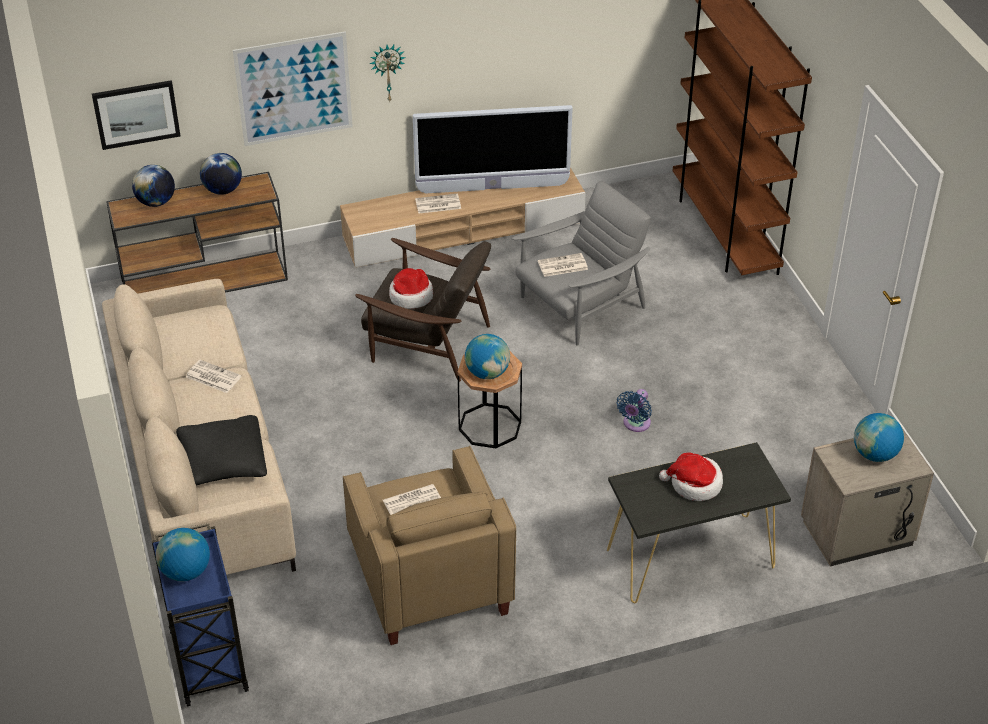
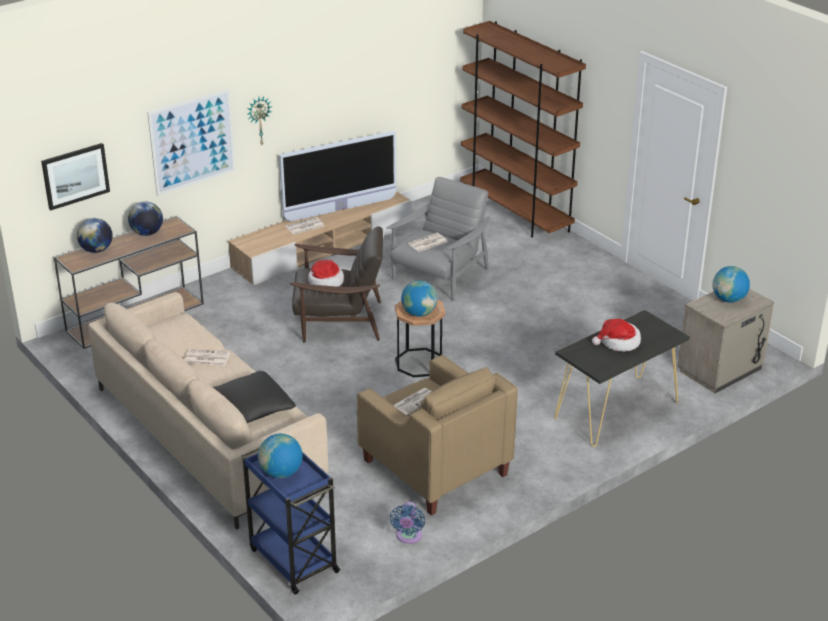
camera: 20 degrees left, 10 degrees down
(635, 424) = (526, 339): blue fan -> blue fan (408, 537)

